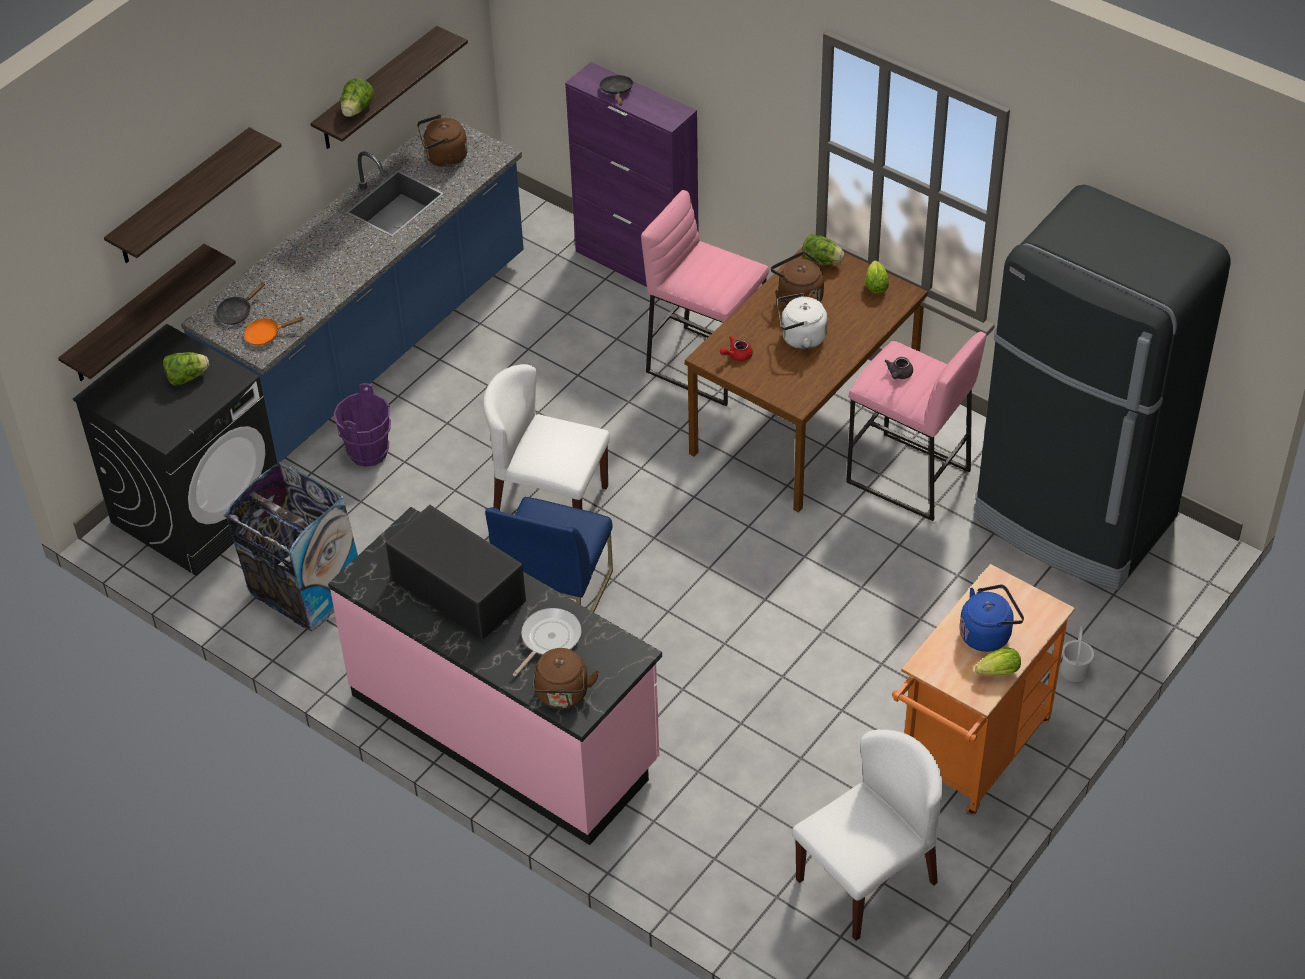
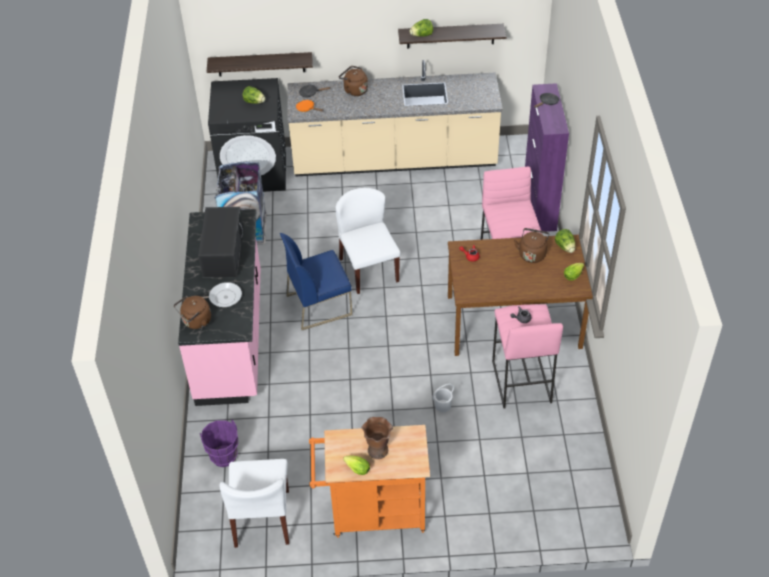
camera: 50 degrees right, 0 degrees up
(181, 198) = (301, 22): shelf -> none
(369, 452) = (336, 197): purple bucket -> purple bucket (224, 457)
(374, 347) = (394, 160): blue counter -> beige counter
(443, 158) = (469, 90): brown kettle -> brown kettle (354, 90)
(800, 338) = (507, 270): white kettle -> none
(866, 880) = (262, 518): white chair -> white chair turned 75 degrees clockwise
(988, 634) = (378, 450): blue kettle -> brown vase
(1074, 519) = (565, 464): black fridge -> none
(1075, 670) = (467, 524): white bucket -> white bucket (443, 406)

